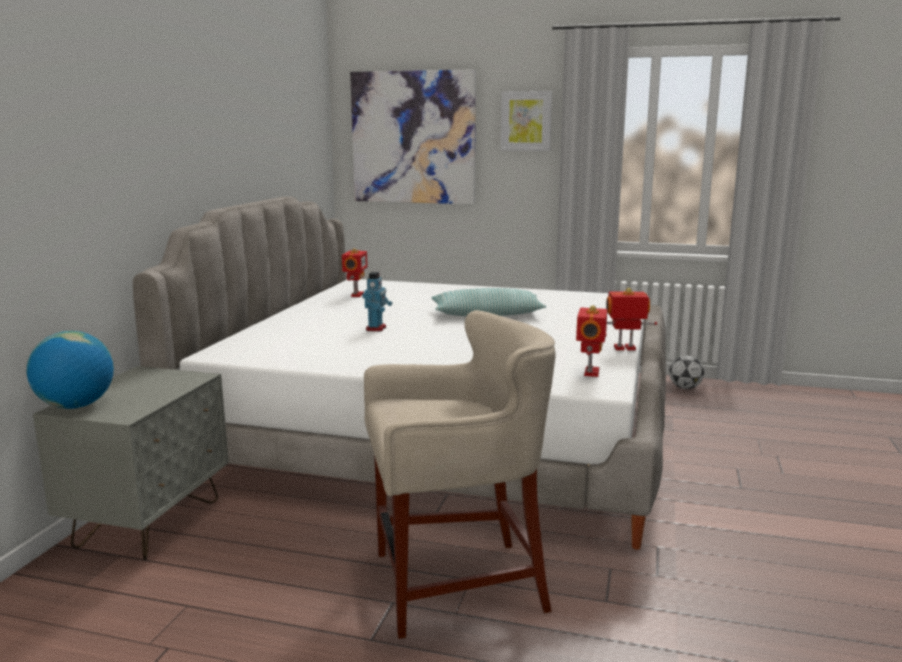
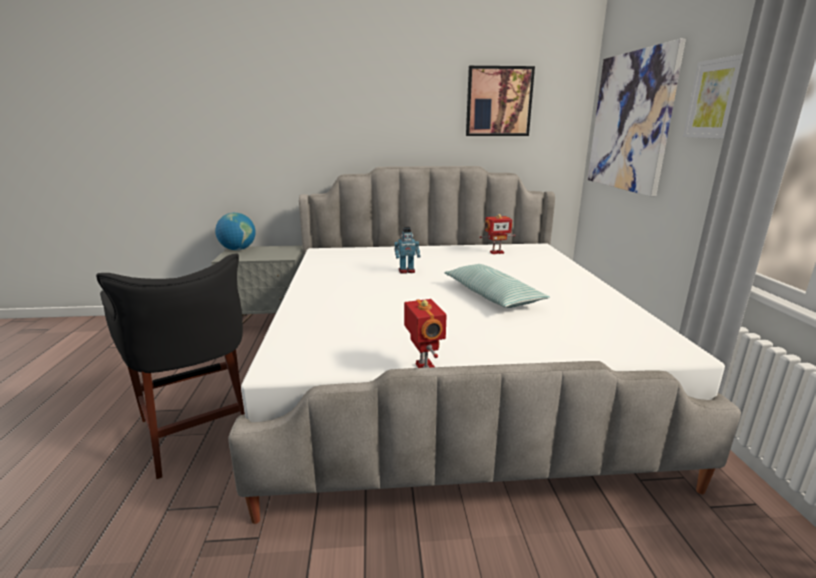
camera: 70 degrees right, 5 degrees up
(280, 114) = (498, 102): none -> picture
(456, 584) = (200, 429): beige stool -> black stool
(589, 372) = (325, 357): toy robot -> none
(685, 388) = (762, 534): football -> none

